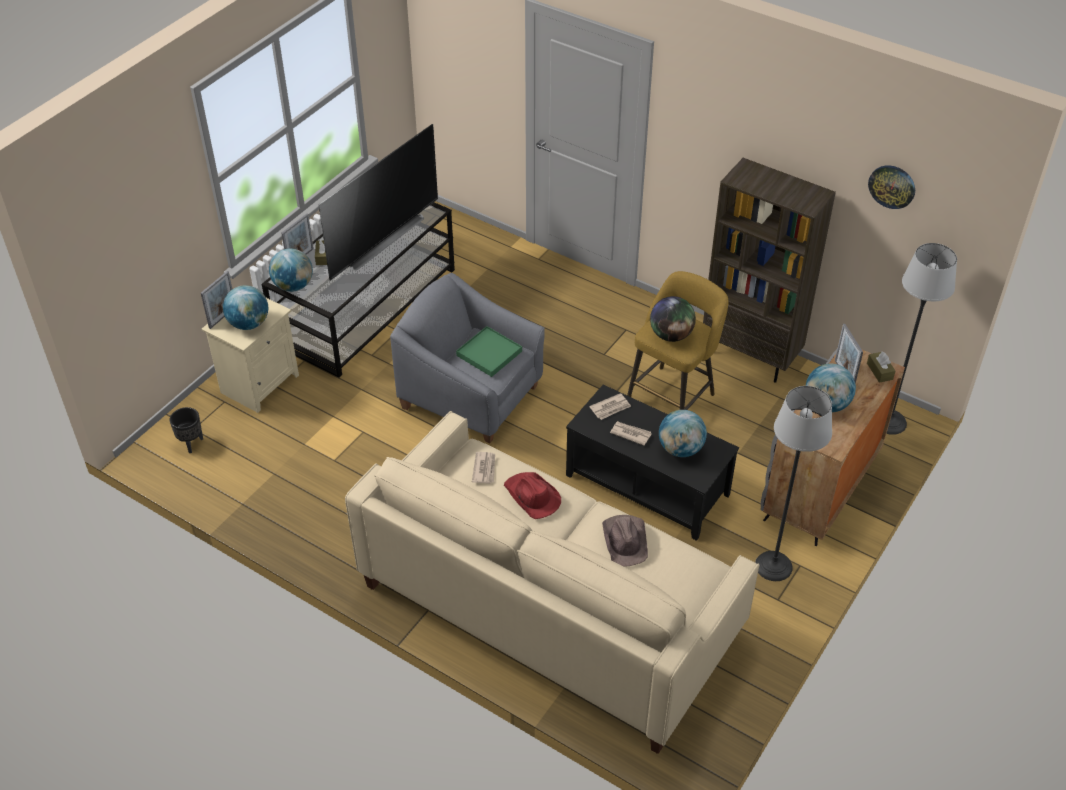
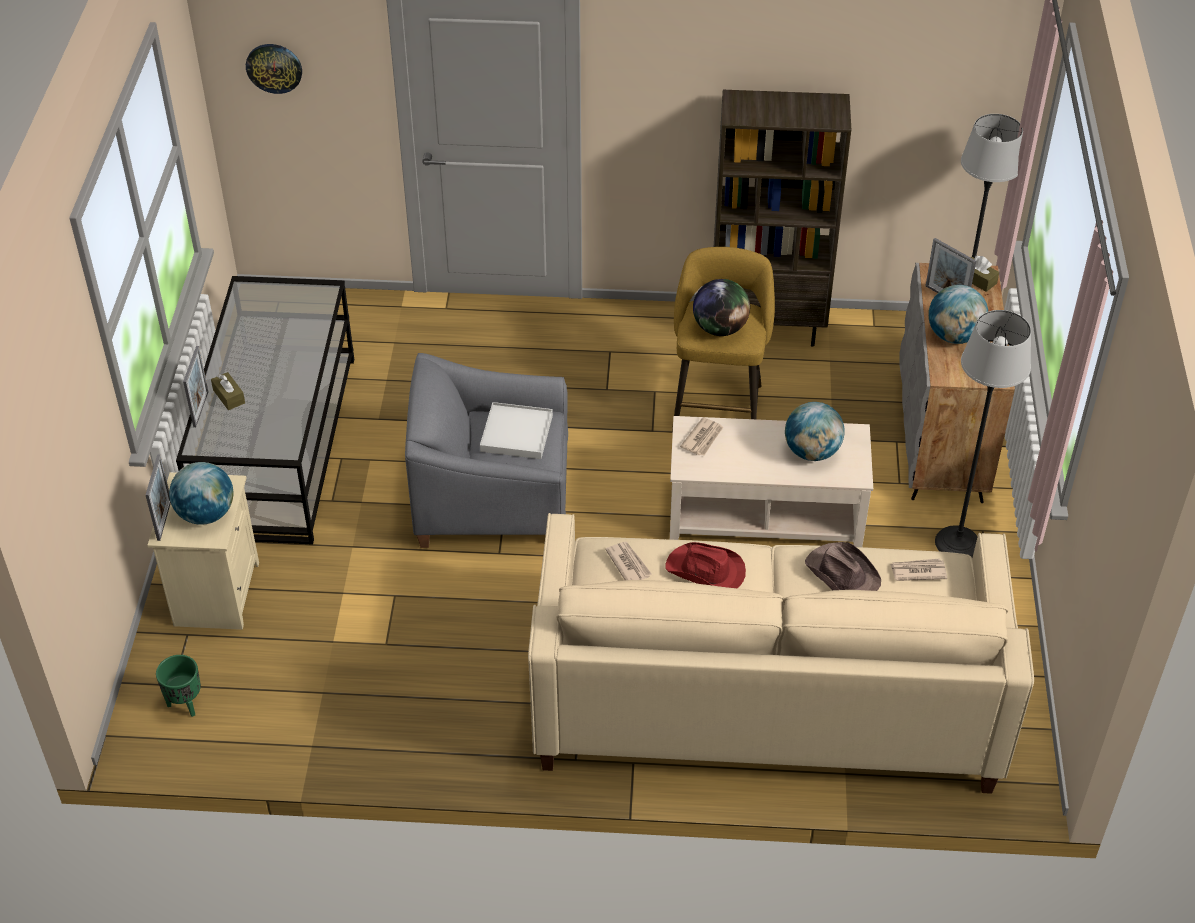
camera: 30 degrees left, 0 degrees up
(191, 443) = (185, 704): black planter -> green planter
(293, 286) = (221, 446): globe -> none
(380, 238) = (284, 347): television -> none
(489, 353) = (516, 433): green tray -> white tray
(630, 433) = (746, 458): newspaper -> newspaper (917, 571)
(647, 485) = (764, 515): black coffee table -> beige coffee table
(892, 186) = (916, 66): wall clock -> wall clock (274, 67)

